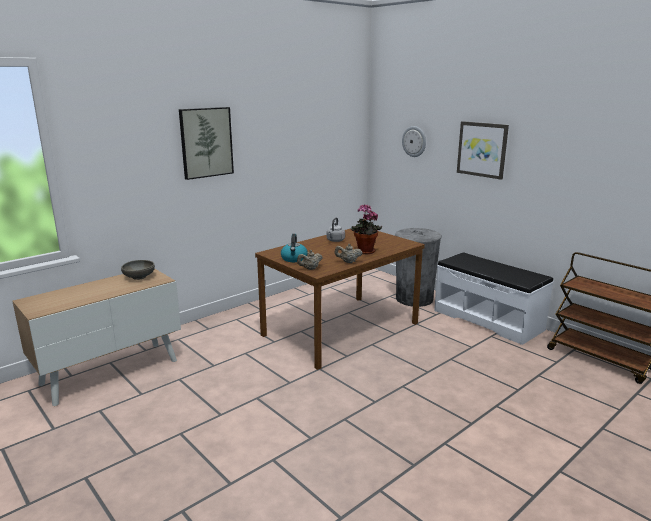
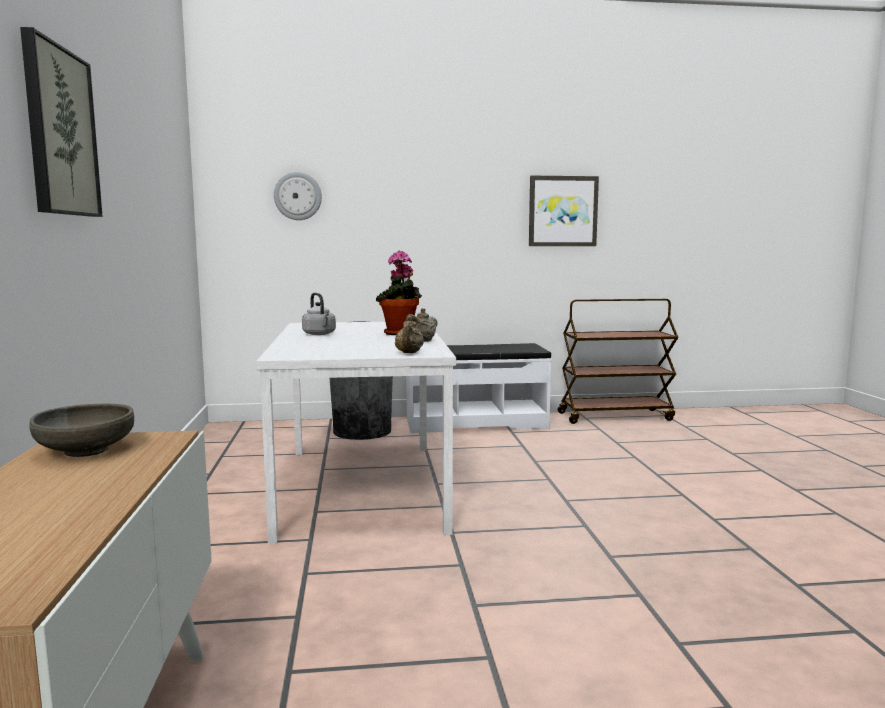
camera: 55 degrees left, 10 degrees down
(294, 259) = (346, 352): kettle -> none
(341, 329) = (363, 487): brown dining table -> white dining table
(482, 149) = (417, 197): picture -> picture (562, 211)

